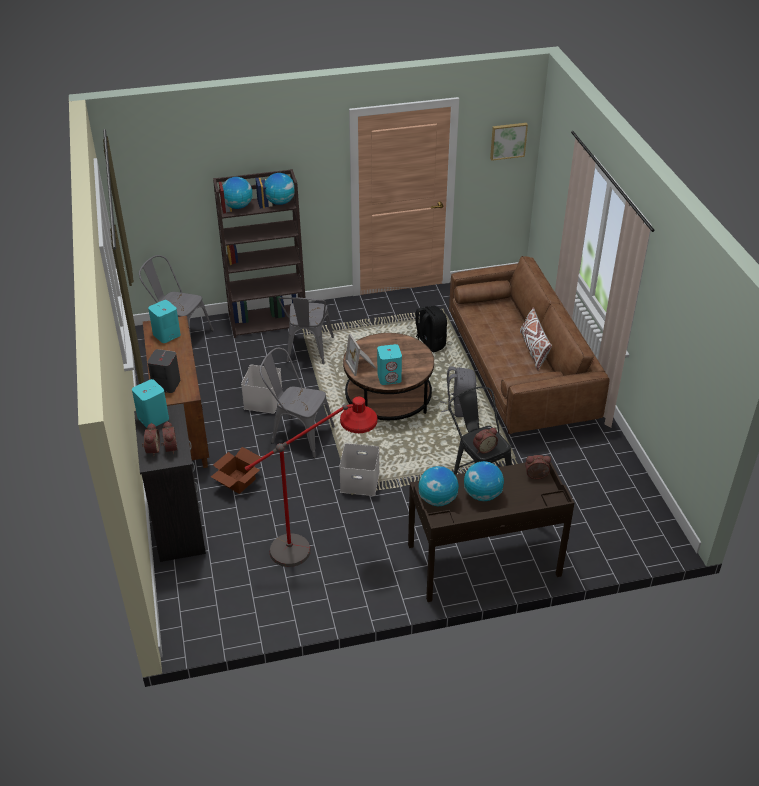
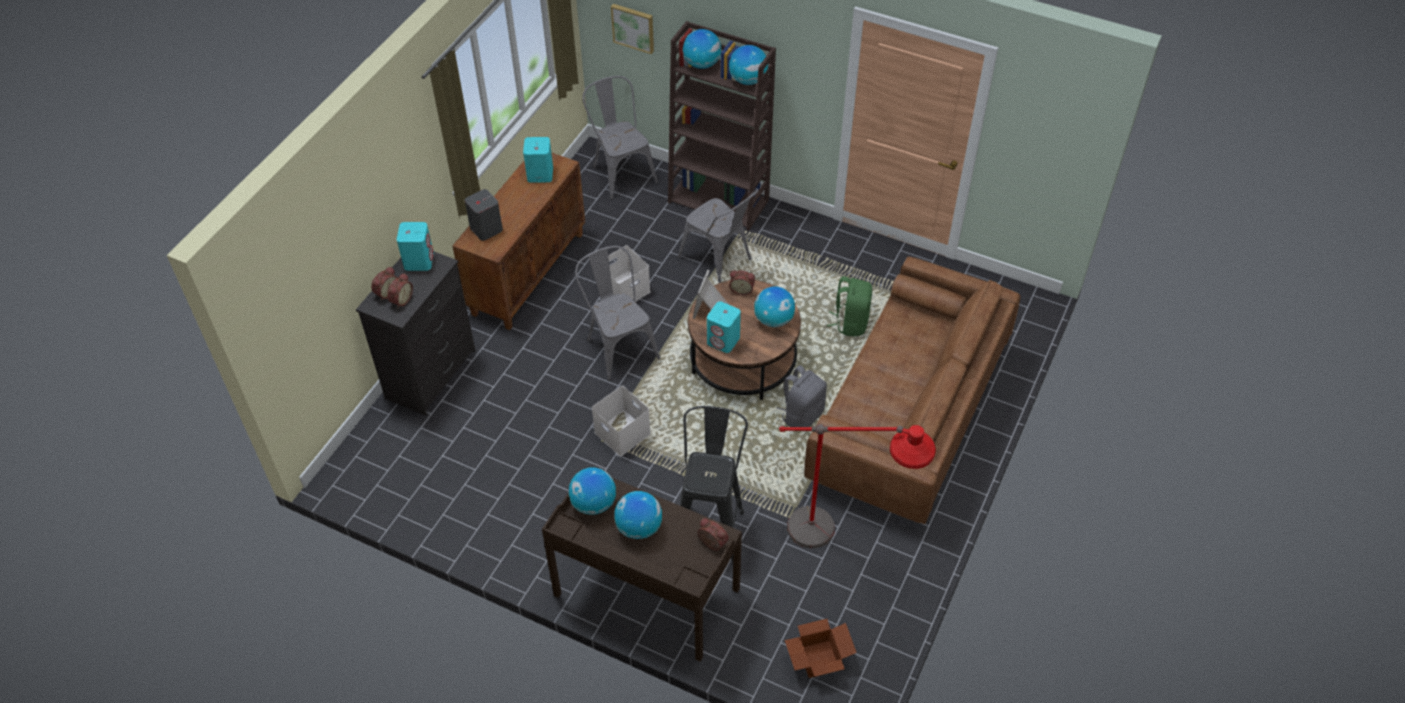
camera: 40 degrees right, 10 degrees up
(237, 481) = (518, 361): cardboard box -> cardboard box (817, 659)
(308, 352) = (720, 260): grey chair -> grey chair turned 90 degrees counterclockwise
(318, 545) = (521, 472): red floor lamp -> red floor lamp (842, 540)
(406, 350) = (774, 320): none -> globe
(429, 344) = (850, 322): black backpack -> green backpack
(483, 448) = (698, 479): alarm clock -> alarm clock (742, 289)
(508, 140) = (1057, 127): picture -> picture (633, 27)
(533, 350) = (912, 399): white pillow -> none

